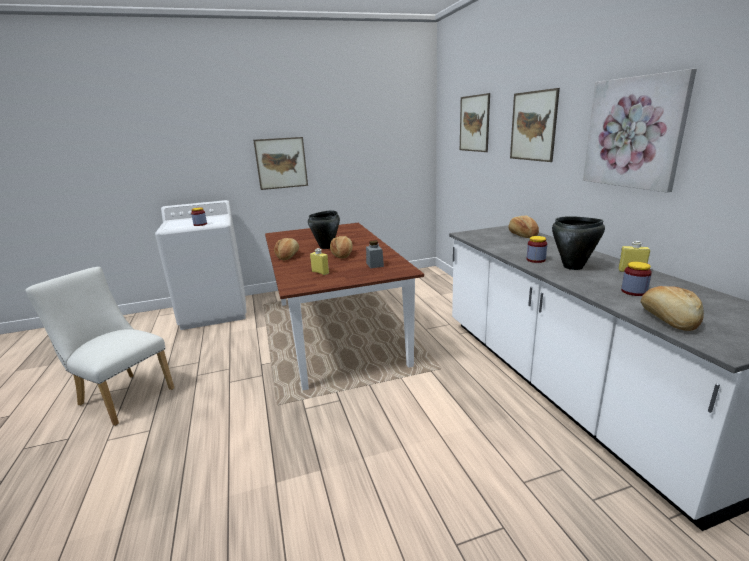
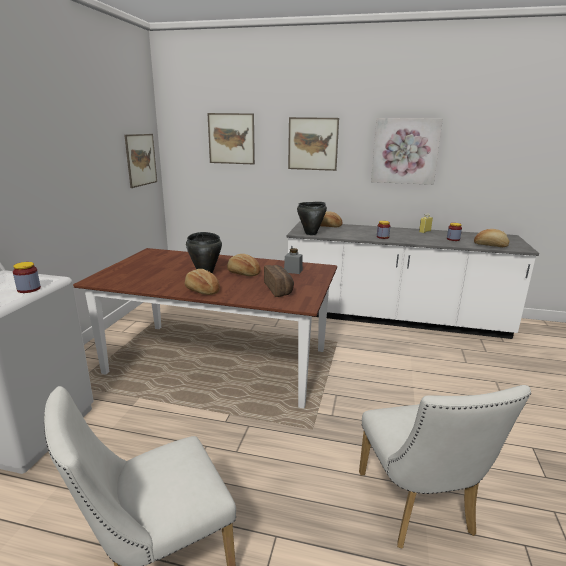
camera: 60 degrees left, 0 degrees up
(195, 500) = (418, 509): none -> white chair
(281, 163) = (41, 185): picture -> picture (141, 160)
(320, 272) = (279, 289): yellow bottle -> bread
(573, 267) = (405, 236): black cooking pot -> black cooking pot (311, 233)

